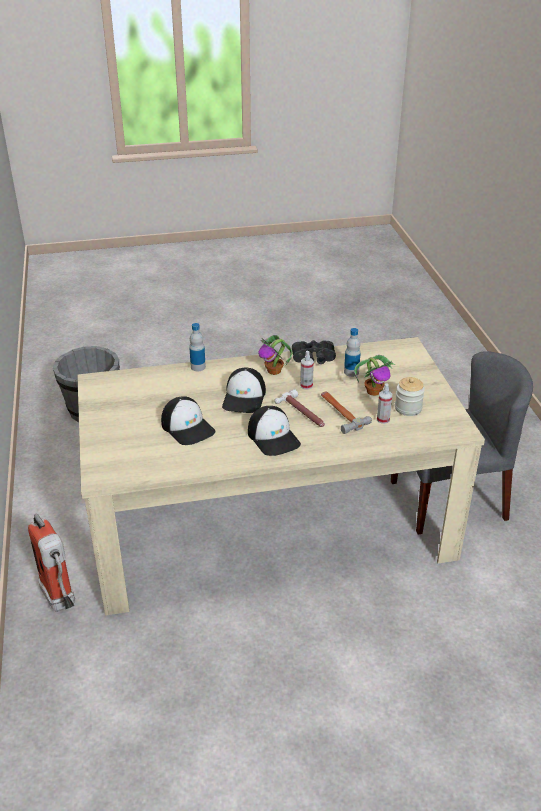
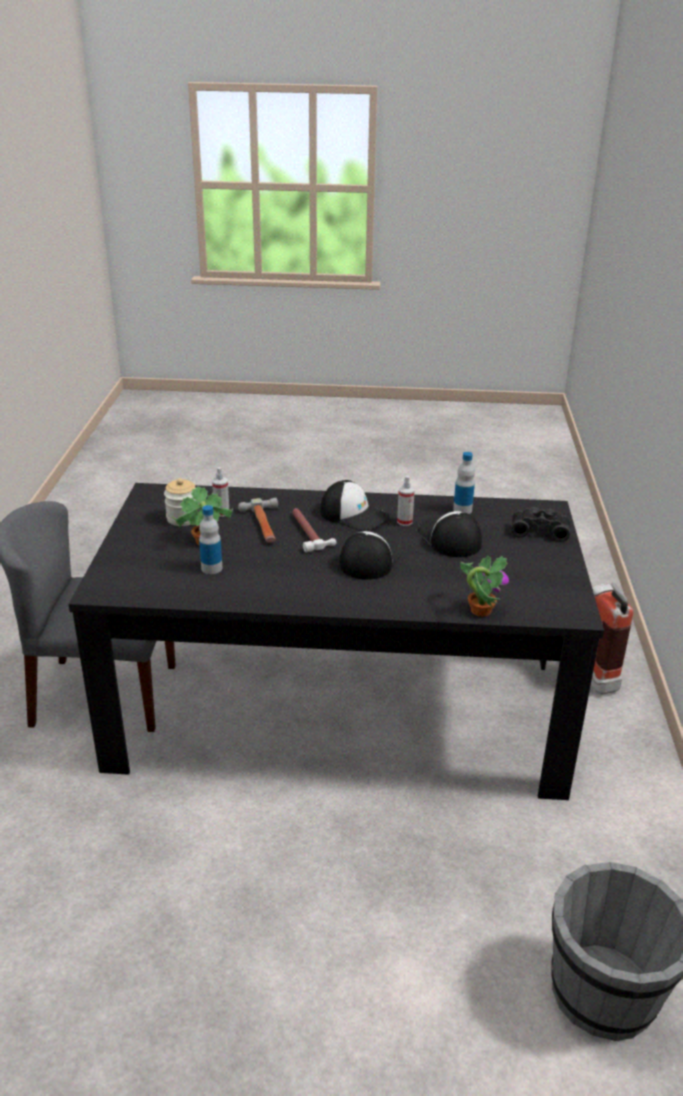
camera: 165 degrees left, 5 degrees down
(198, 367) = (420, 610): bottle -> bottle (462, 510)
(270, 524) = (339, 708): beige dining table -> black dining table
(274, 371) = (313, 586): potted plant -> potted plant (480, 610)
(274, 437) = (354, 514): cap -> cap turned 135 degrees clockwise
(306, 385) = (283, 561): spray bottle -> spray bottle (404, 522)
(313, 359) = (248, 594): black binoculars -> black binoculars (539, 530)

